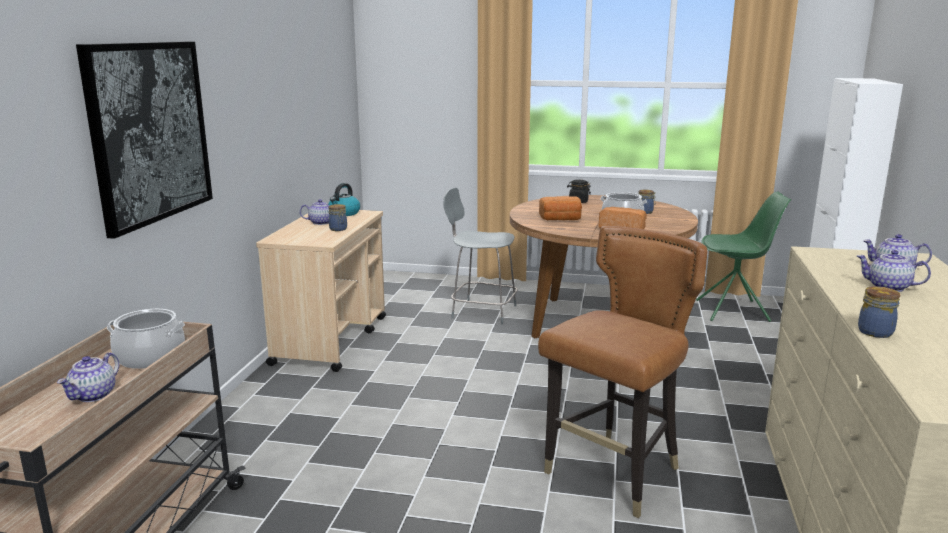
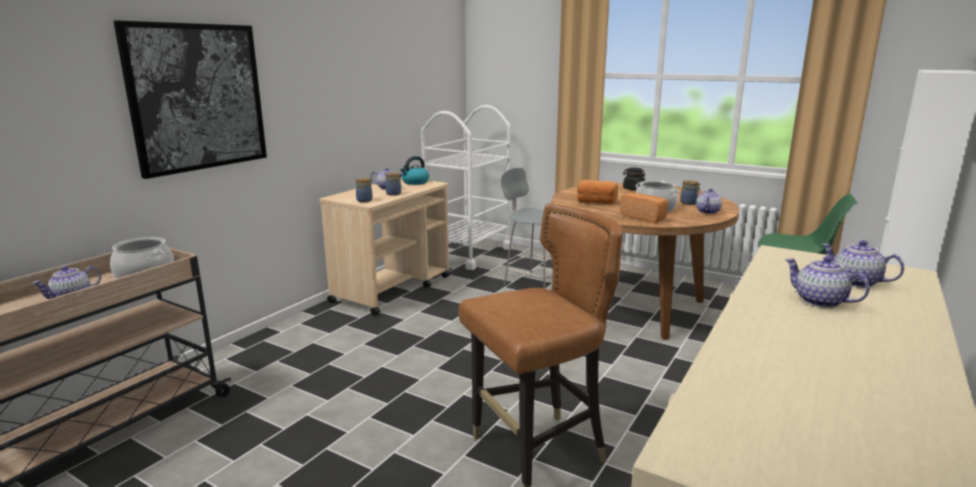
camera: 20 degrees right, 0 degrees up
(384, 289) = (468, 253): none -> white cart
(670, 219) = (707, 212): none -> teapot
(874, 331) = (728, 347): jar -> jar (365, 200)

